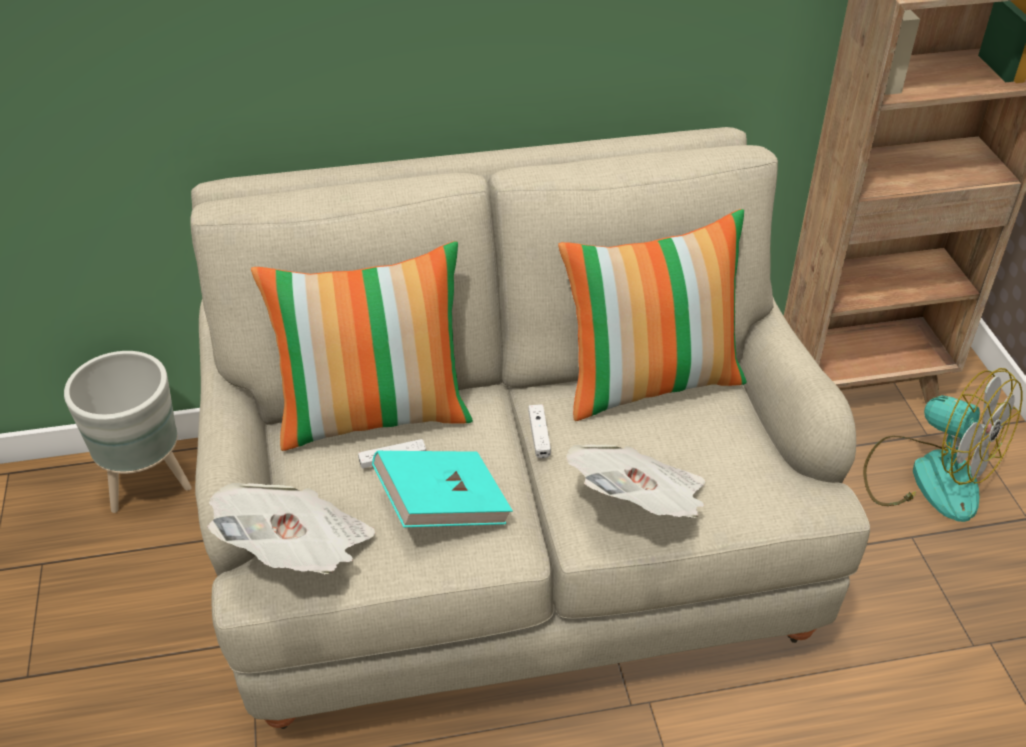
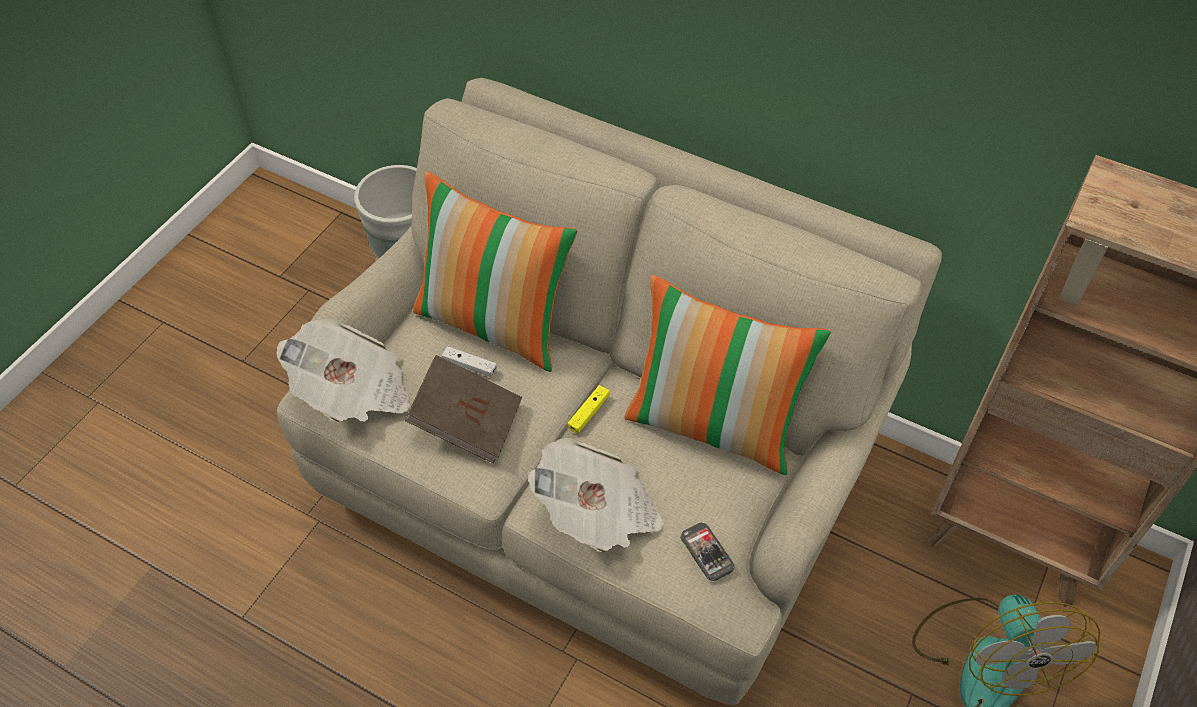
camera: 40 degrees right, 10 degrees up
(442, 507) = (467, 422): turquoise book -> brown book
(539, 436) = (588, 413): white game controller -> yellow game controller
(756, 475) = (707, 552): none -> phone

